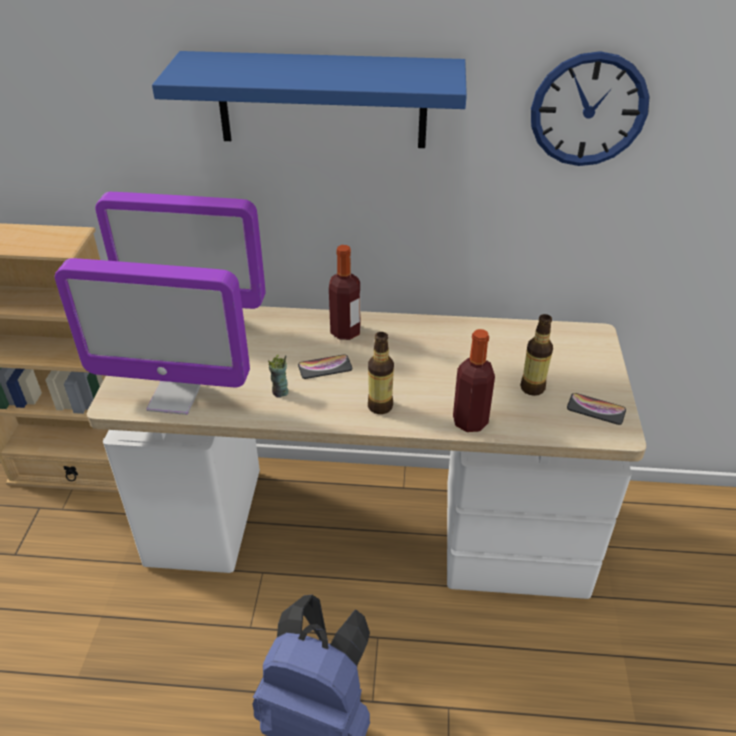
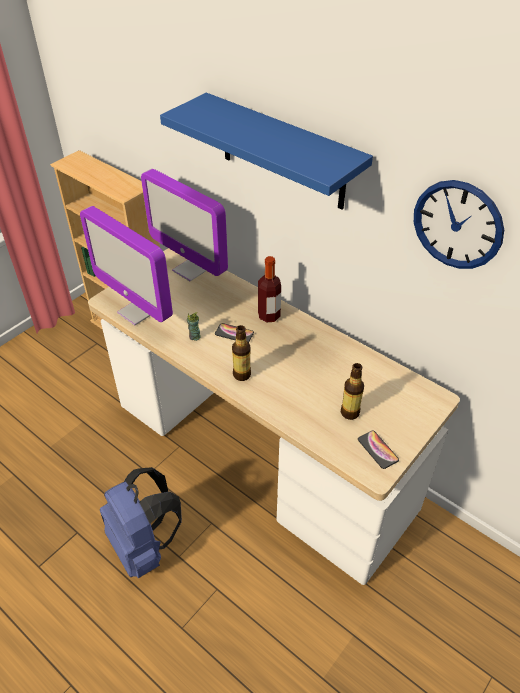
camera: 35 degrees right, 5 degrees up
(470, 421) = (286, 413): bottle -> none

